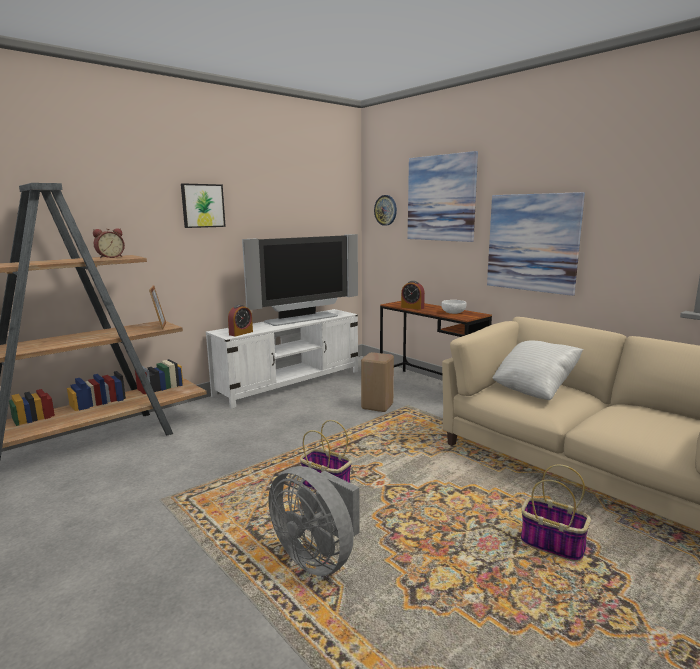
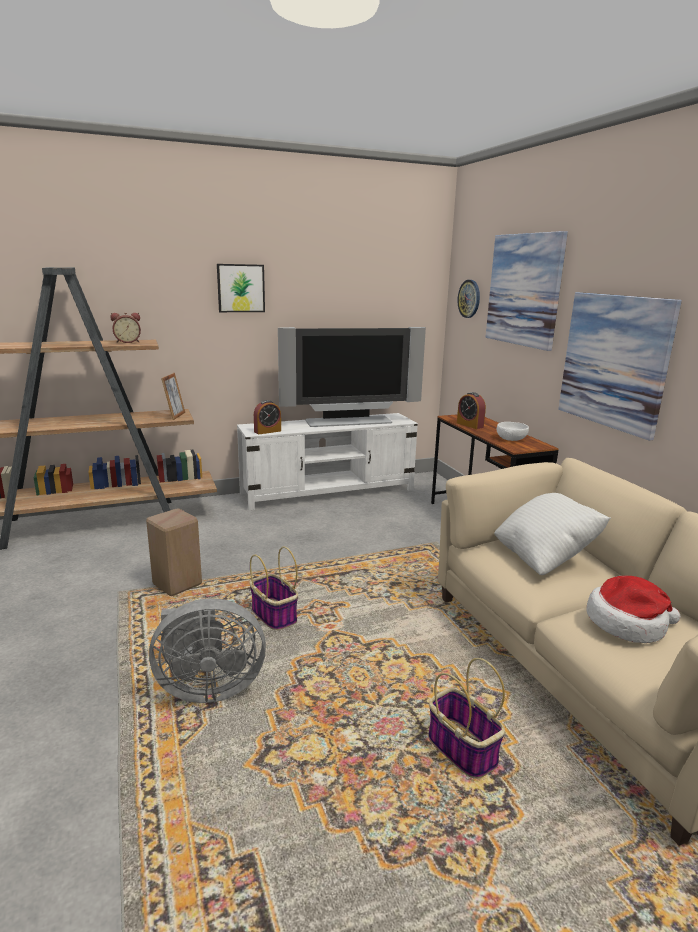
camera: 20 degrees right, 5 degrees up
(317, 557) = (207, 688): grey fan -> grey fan turned 75 degrees counterclockwise
(376, 406) = (399, 537): beige stool -> beige stool (175, 584)
(629, 419) = (627, 623): none -> hat

